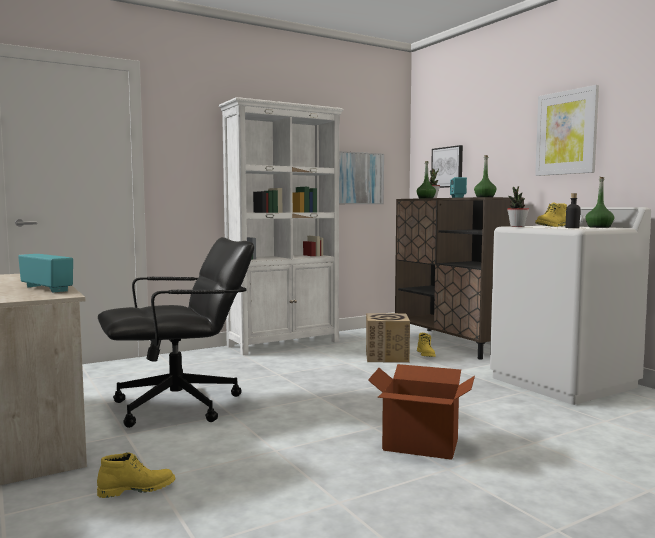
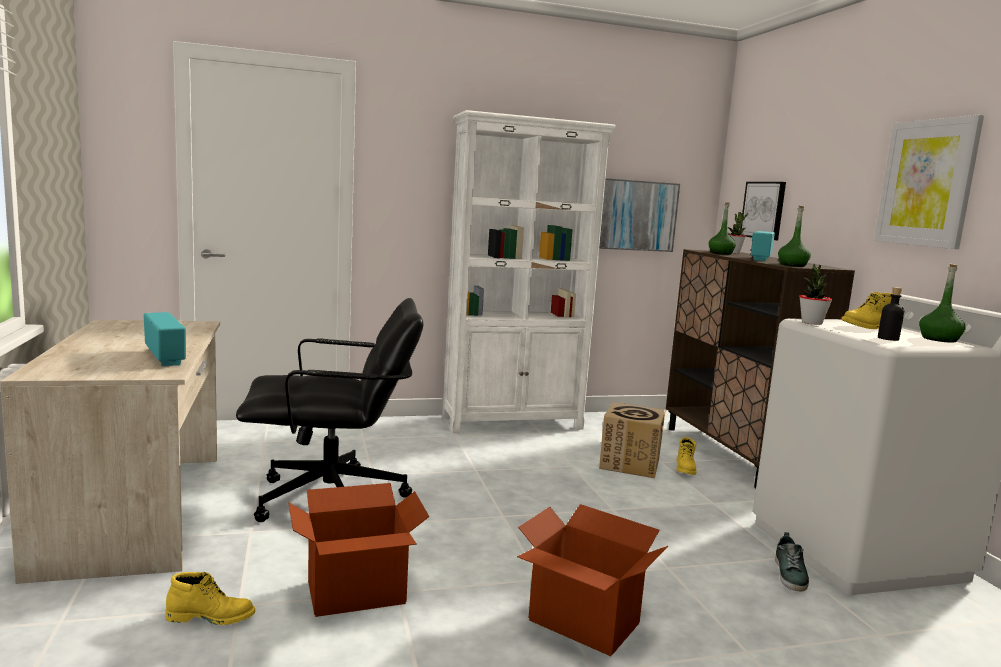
camera: 15 degrees right, 5 degrees up
(244, 456) = (356, 593): none -> cardboard box
(532, 400) = (790, 574): none -> shoe

